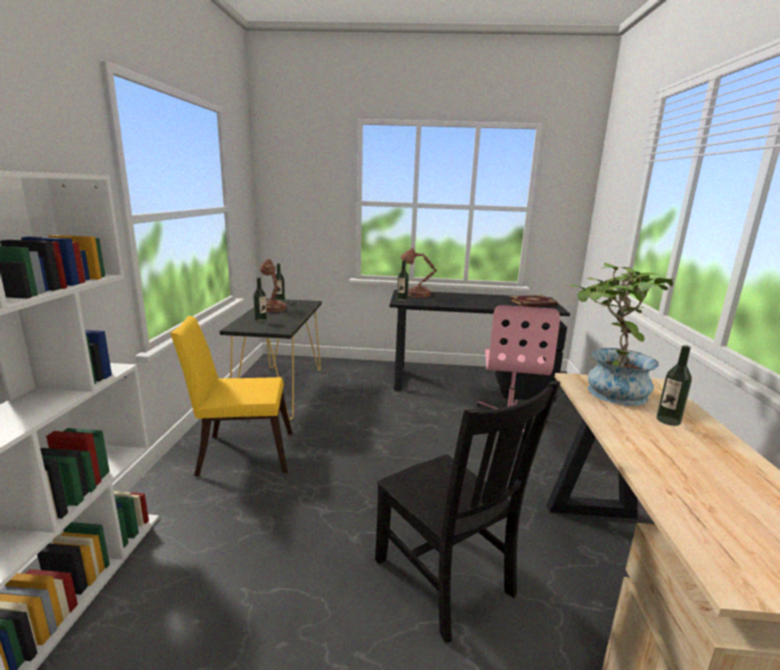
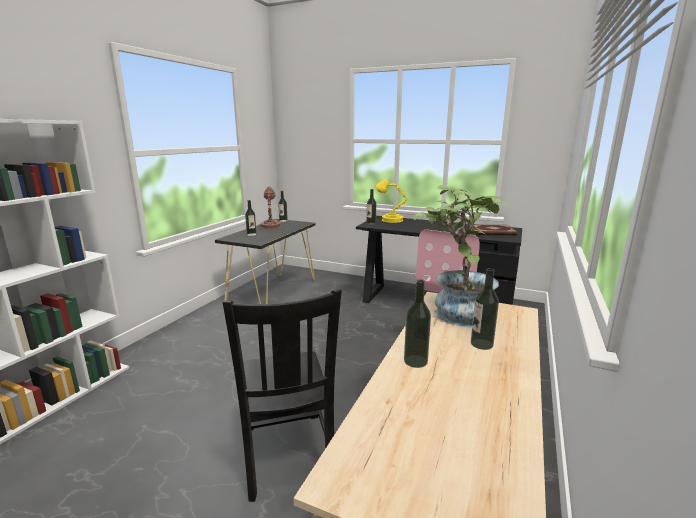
camera: 20 degrees right, 0 degrees up
(240, 453) = (211, 333): yellow chair -> none
(416, 294) = (390, 220): brown table lamp -> yellow table lamp
(639, 447) = (415, 361): none -> bottle

